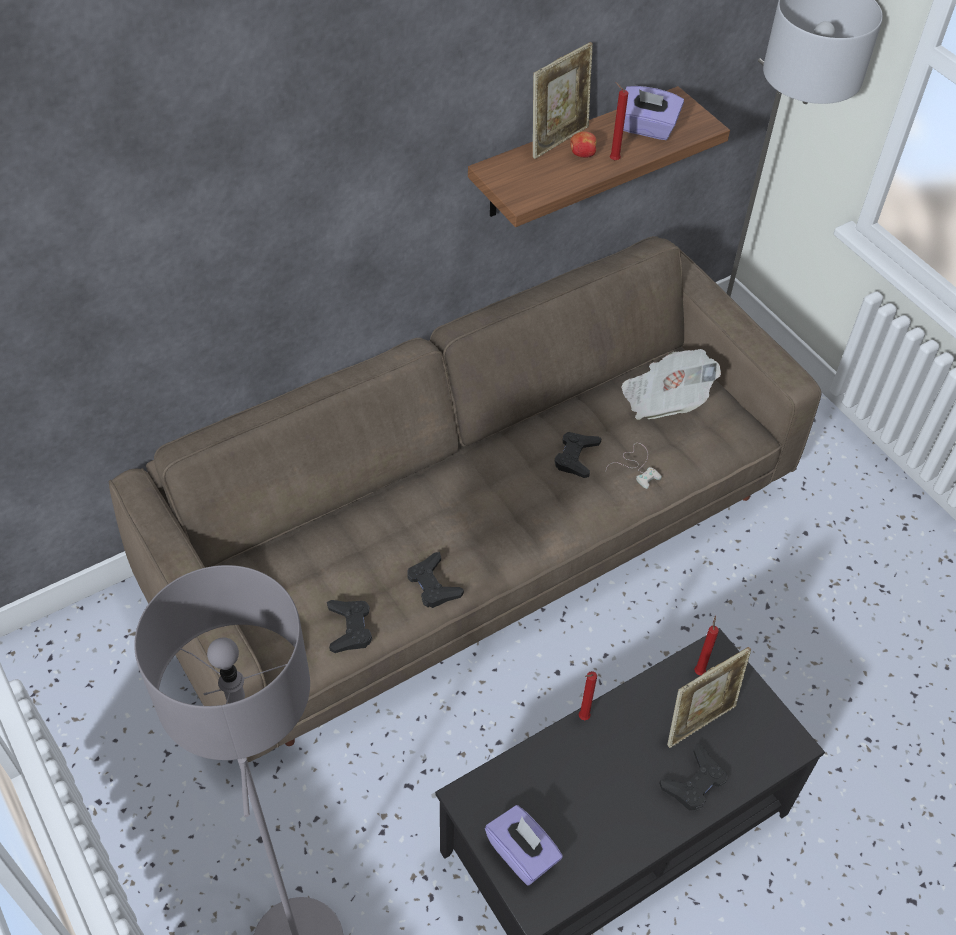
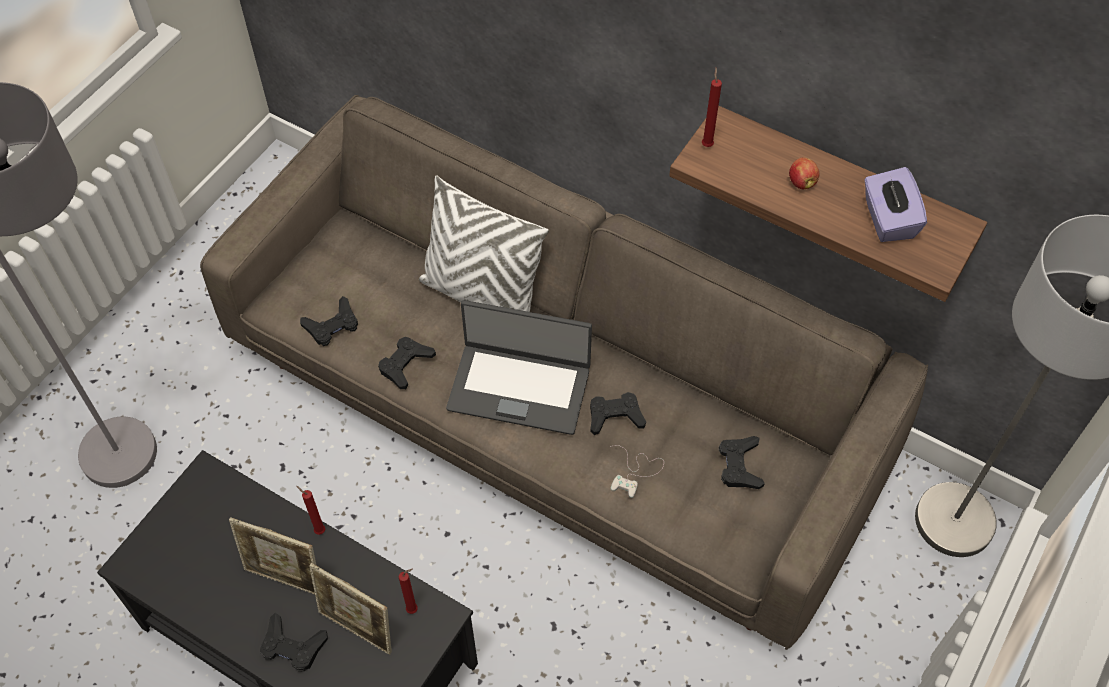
camera: 65 degrees right, 5 degrees up
(390, 499) = (481, 295): none -> white pillow
(509, 509) = (519, 387): none -> laptop
(522, 853) = (171, 535): purple tissue box -> none
(559, 140) = (809, 156): picture frame -> picture frame (286, 578)
(612, 159) = (813, 209): red candle -> red candle (707, 144)
(665, 400) = (739, 465): newspaper -> black game controller

